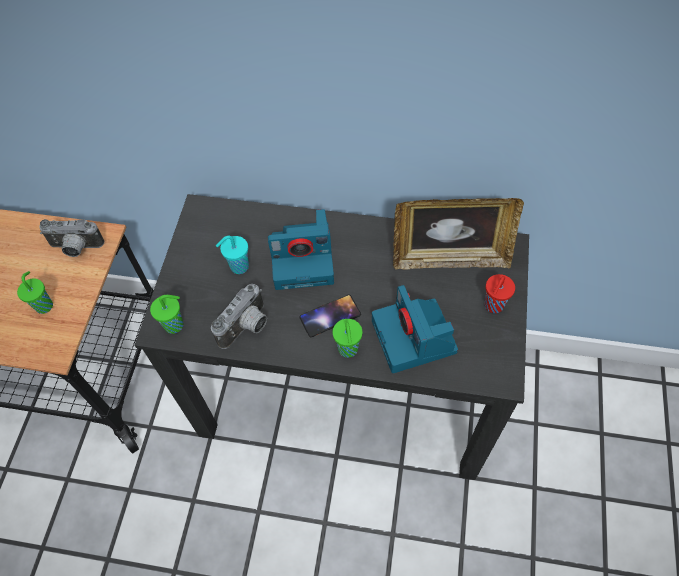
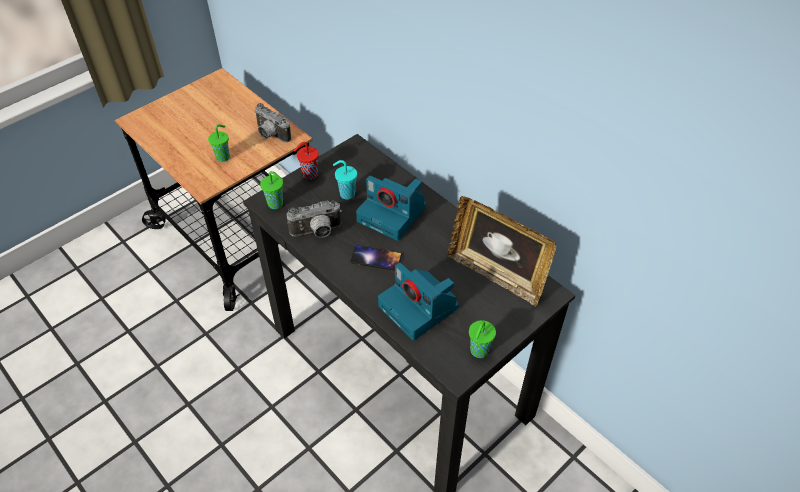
camera: 35 degrees right, 10 degrees down
(348, 350) = (367, 286): green cup -> green cup (478, 351)
(415, 338) = (420, 308): camera -> camera turned 60 degrees counterclockwise
(493, 306) = (497, 324): red cup -> red cup (309, 175)

